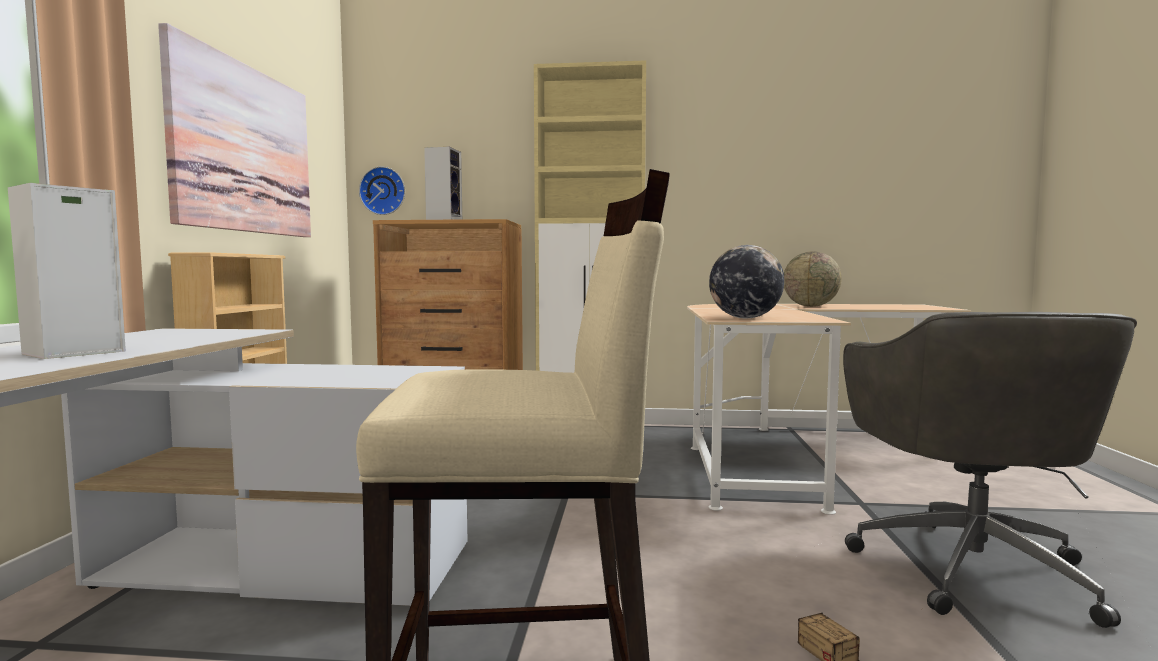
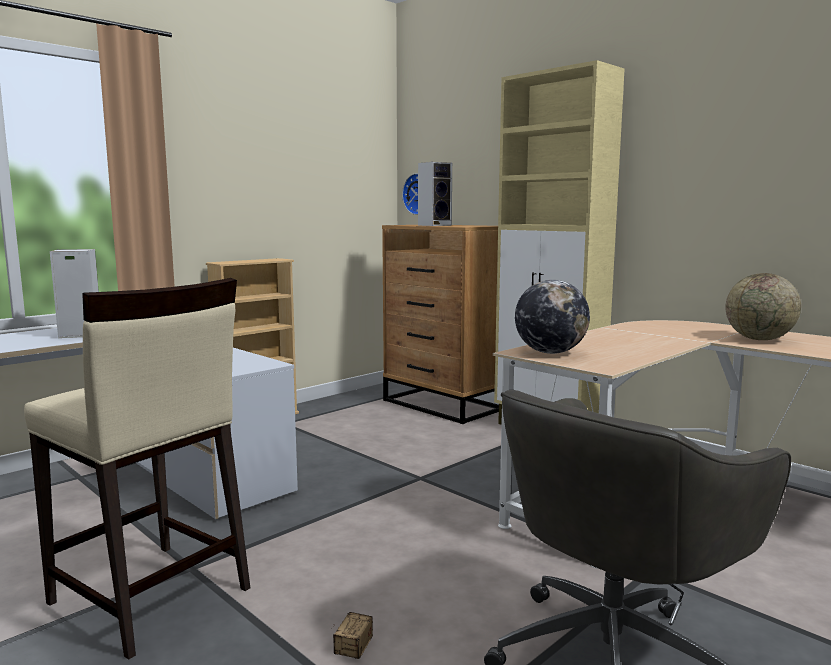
camera: 40 degrees right, 5 degrees up
(244, 149) = (279, 181): picture -> none

